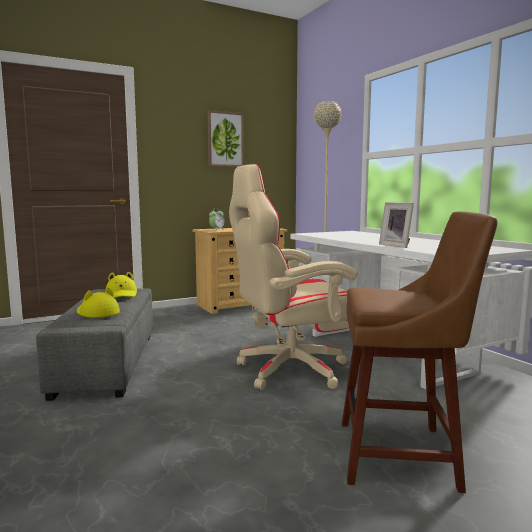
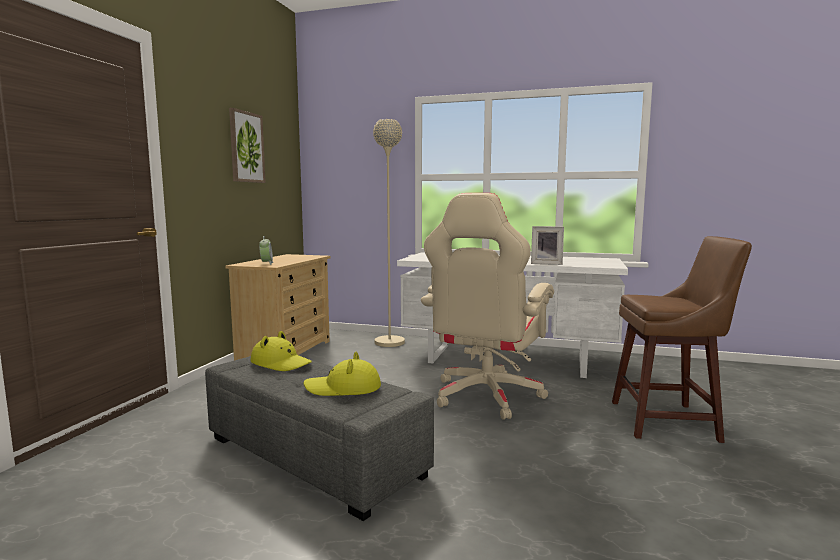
camera: 45 degrees left, 0 degrees up
(404, 454) = (669, 421): brown chair -> brown chair turned 45 degrees clockwise

